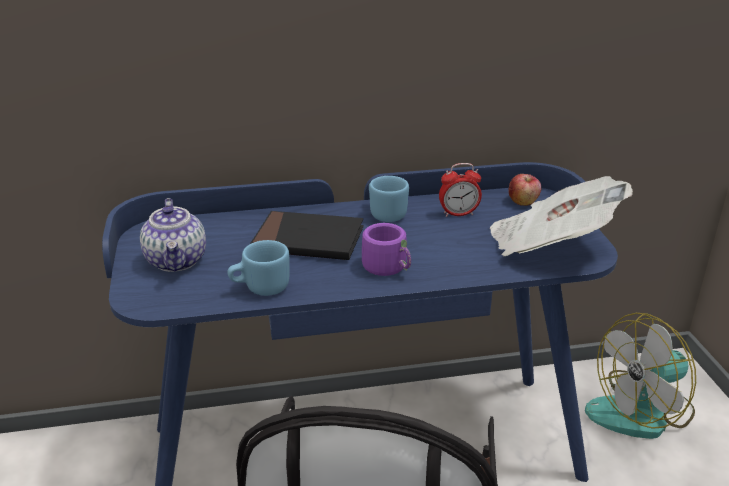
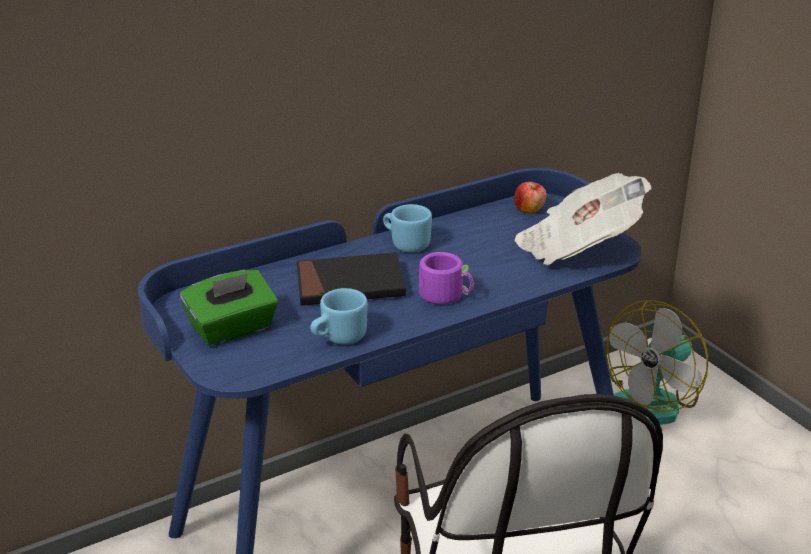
camera: 20 degrees left, 0 degrees up
(177, 261) = (232, 329): teapot -> green tissue box
(458, 214) = (476, 232): alarm clock -> none

